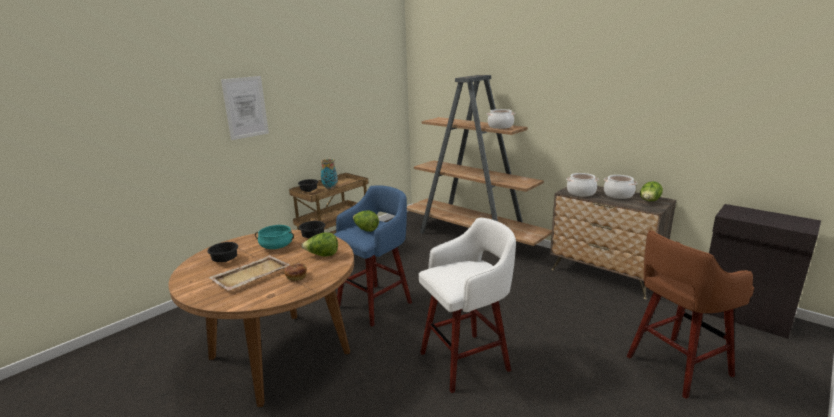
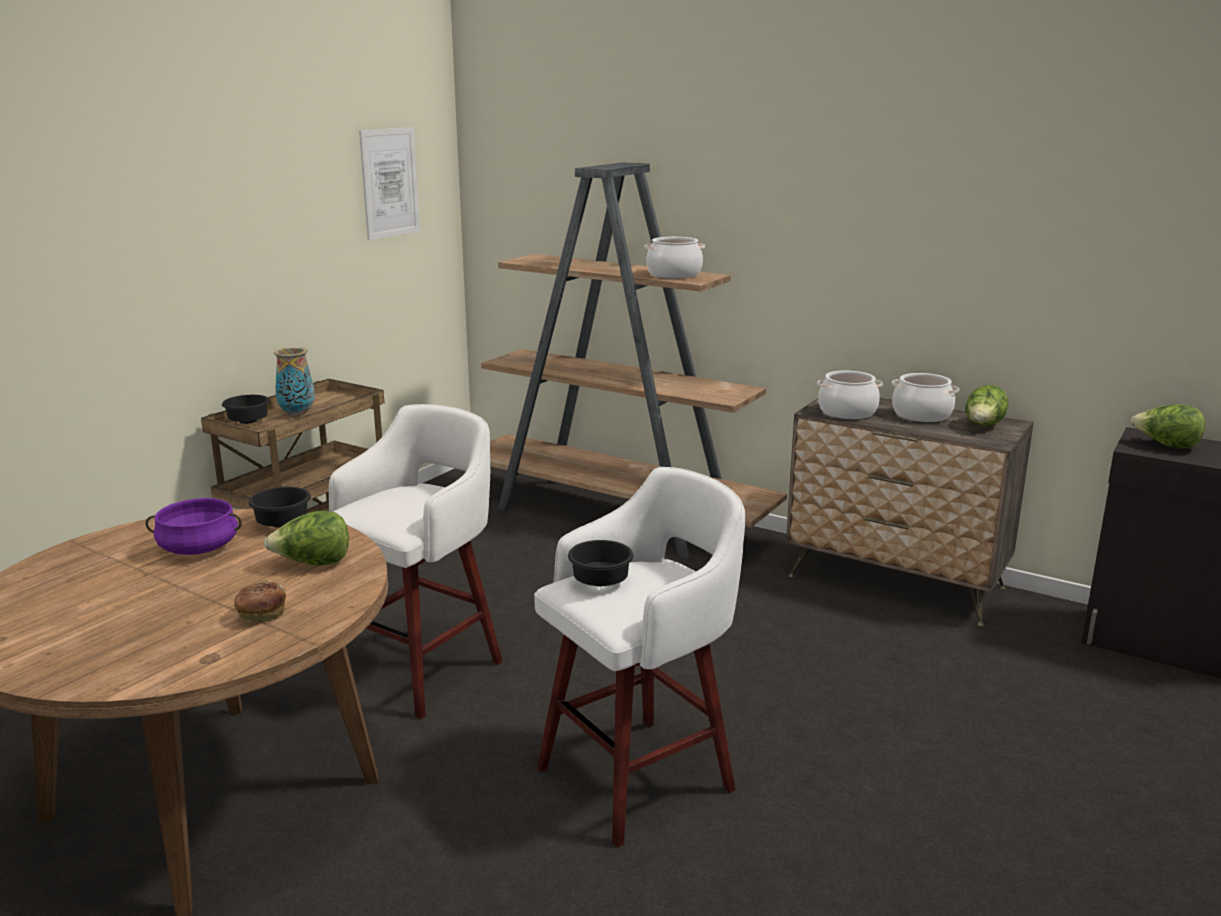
camera: 10 degrees left, 0 degrees up
(224, 260) = (77, 586): black bowl -> black bowl (601, 583)
(245, 107) = (96, 228): picture -> picture (390, 183)
(250, 275) = (148, 615): beige tray -> none
(276, 246) = (198, 548): turquoise cooking pot -> purple cooking pot
(365, 229) = (399, 504): lettuce -> lettuce (1166, 446)
(376, 303) = (422, 669): blue stool -> white stool
(676, 366) = (1056, 755): brown stool -> none

